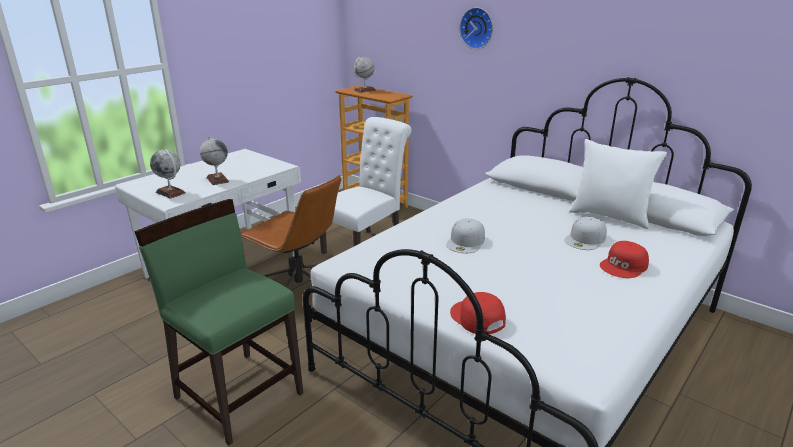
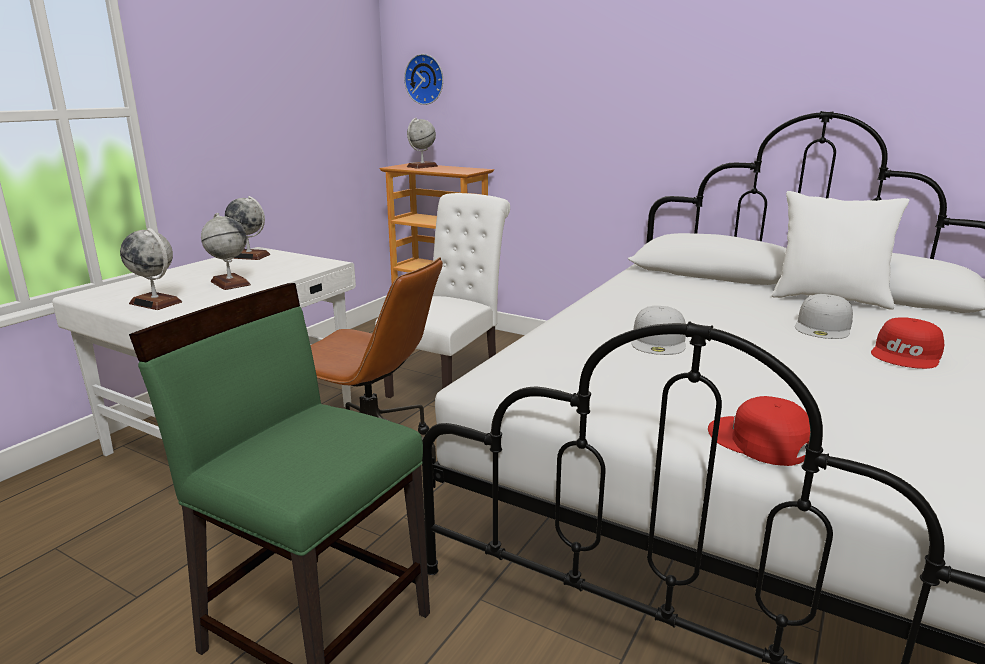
camera: 10 degrees left, 5 degrees down
(237, 157) = (249, 256): none -> globe
(477, 28) = (591, 65): wall clock -> wall clock (426, 79)

